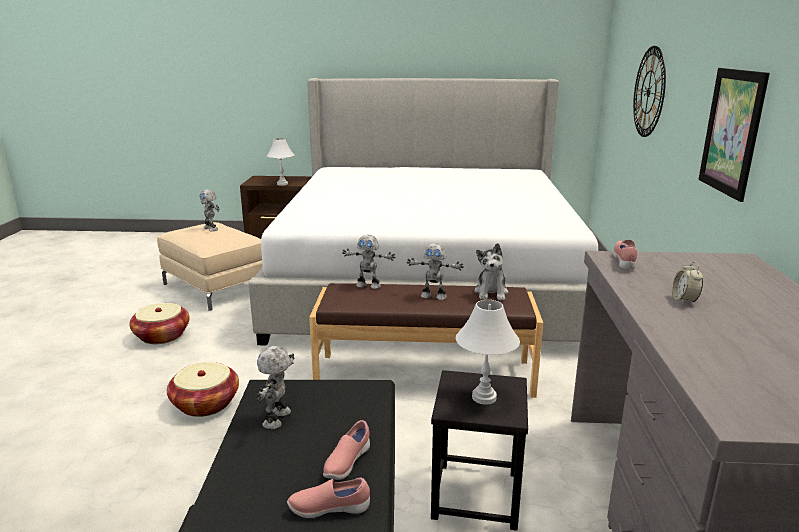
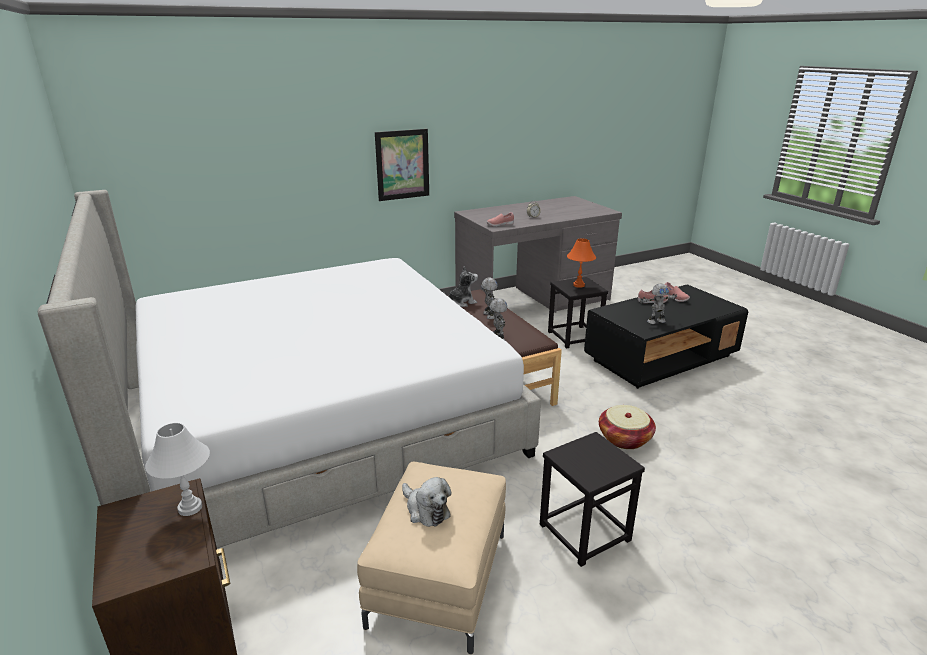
camera: 120 degrees left, 5 degrees up
(162, 336) = (584, 532): basket -> black stool
(211, 228) = (426, 510): toy robot -> plush toy
(484, 397) = (578, 285): white table lamp -> orange table lamp
(648, 92) = (249, 167): wall clock -> none

